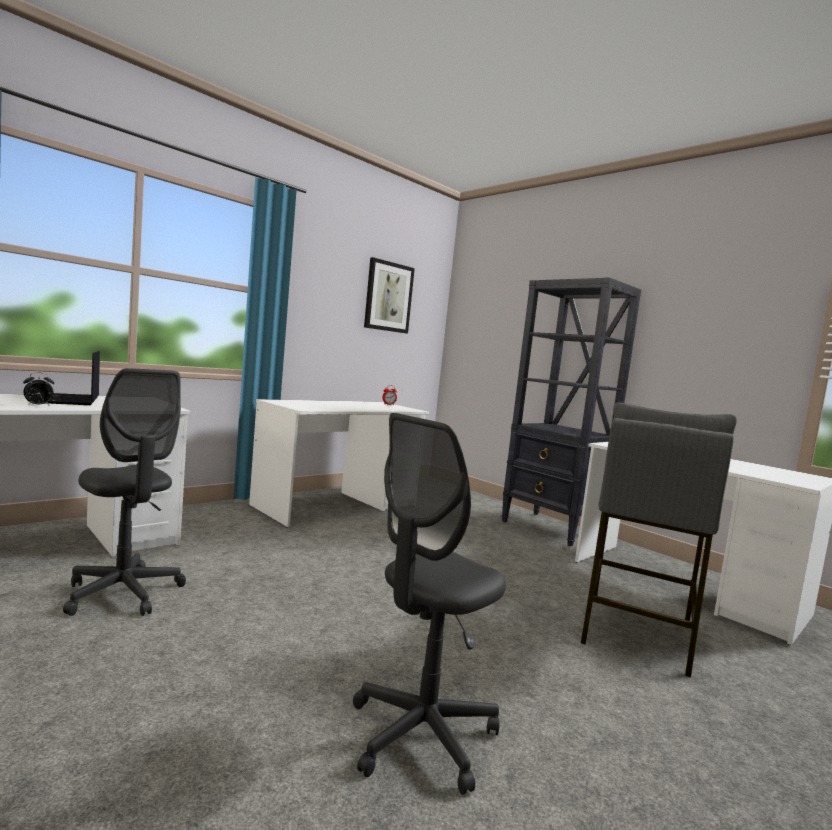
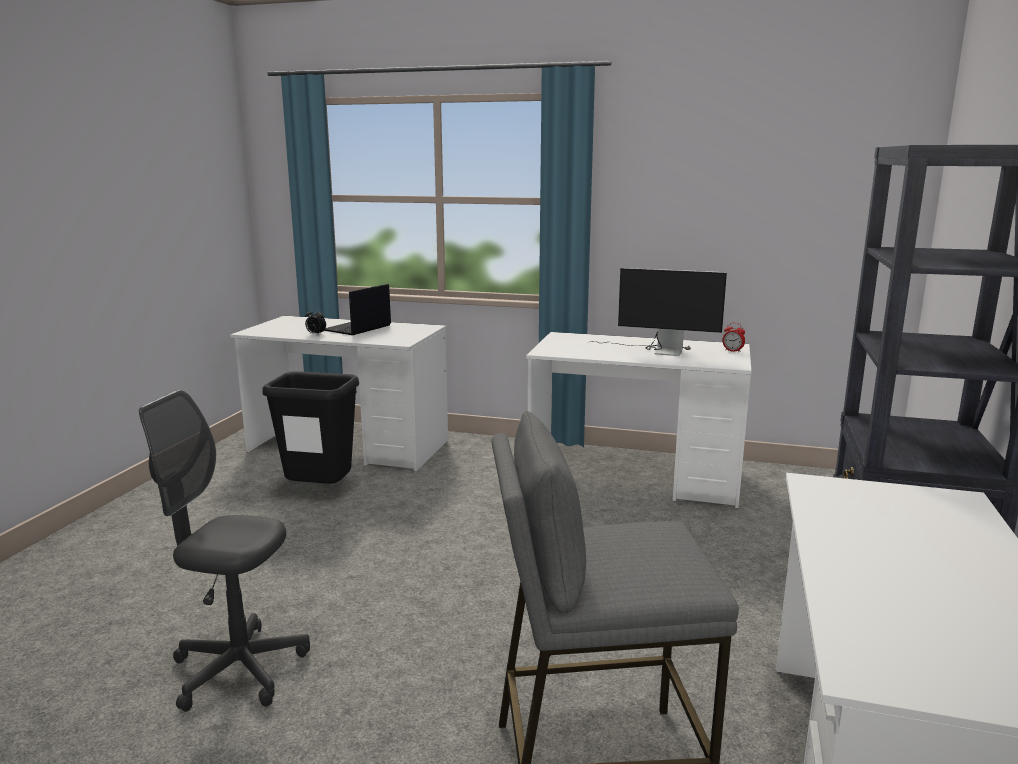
camera: 60 degrees right, 10 degrees up
(124, 593) = (319, 494): grey office chair -> black trash can
(357, 405) = (658, 350): none -> monitor
(388, 297) = (785, 178): picture -> none

